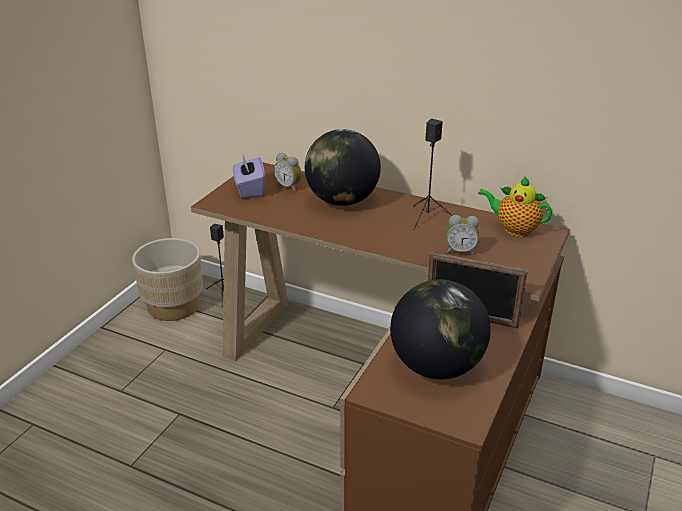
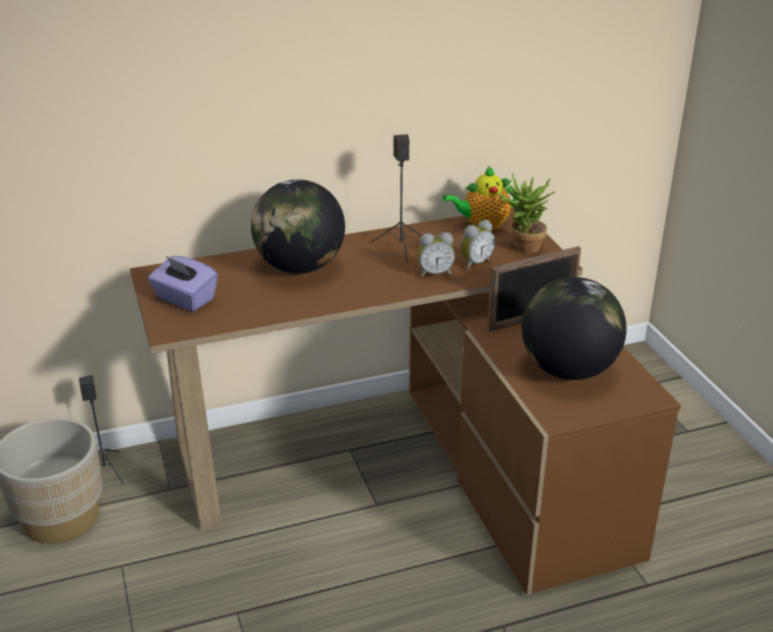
camera: 45 degrees left, 0 degrees up
(289, 187) = (222, 278): alarm clock -> alarm clock (435, 273)
(516, 258) = (522, 248): none -> potted plant

